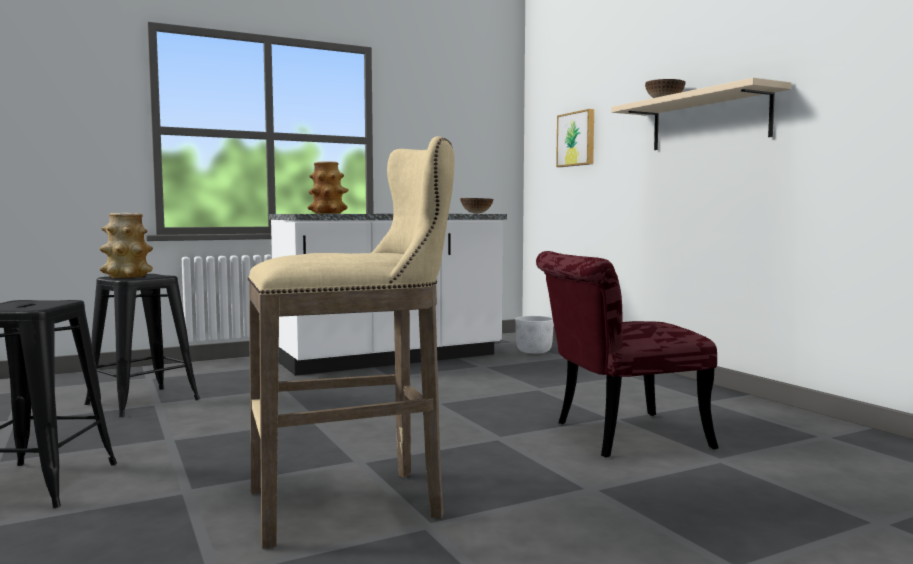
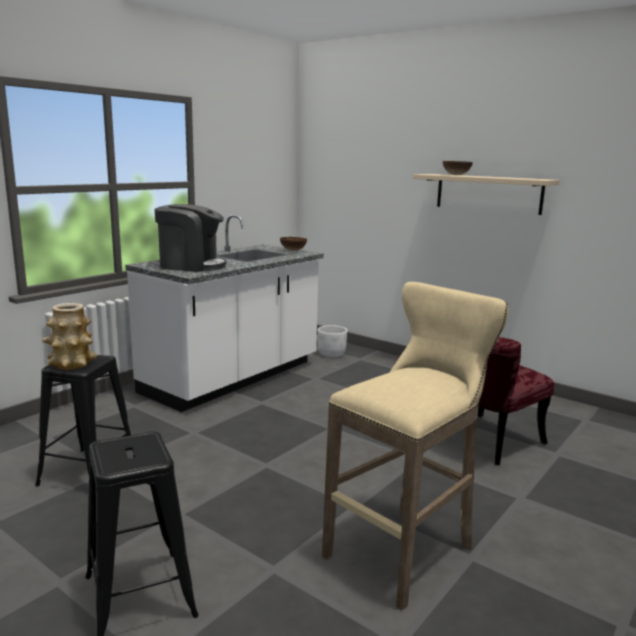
camera: 25 degrees left, 10 degrees up
(328, 213) = (191, 266): vase -> coffee machine
(577, 139) = (358, 184): picture -> none

